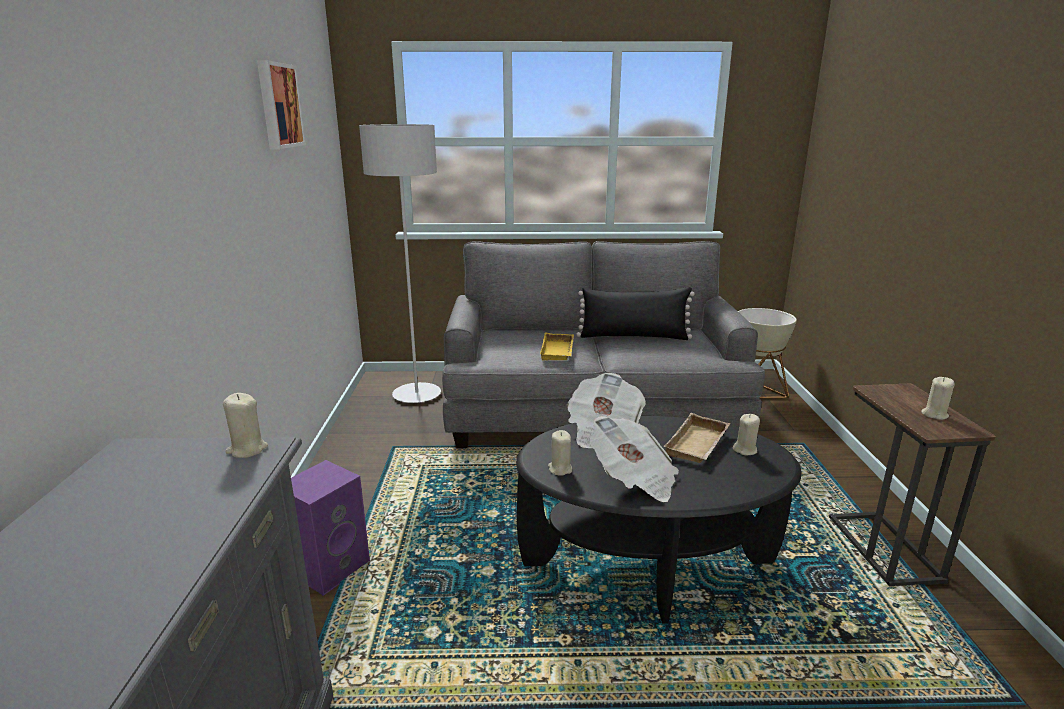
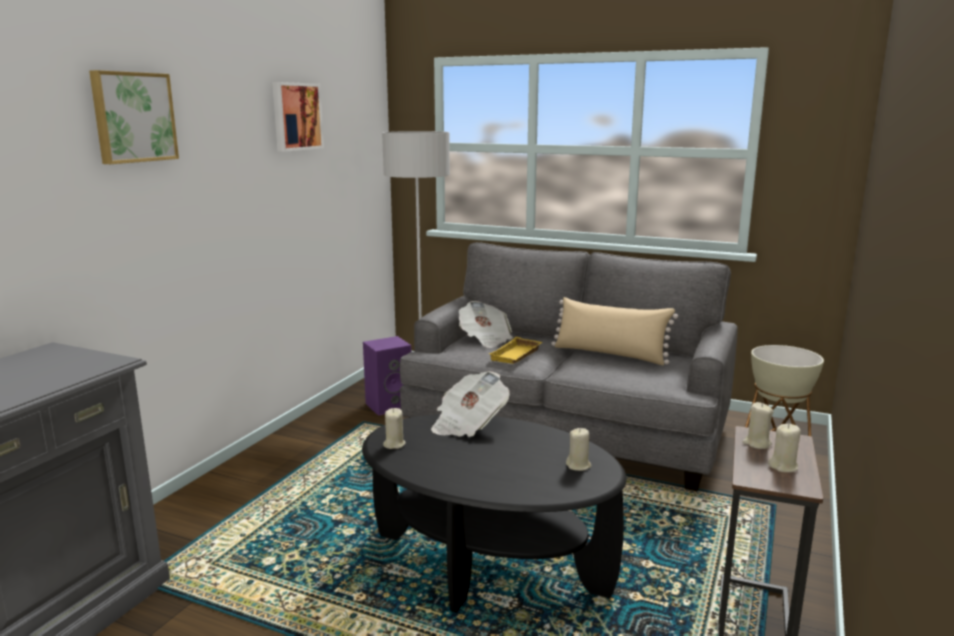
camera: 25 degrees right, 5 degrees down
(144, 100) = (133, 117): none -> picture
(247, 449) = (105, 360): beige candle -> beige candle (756, 443)
(331, 566) = (241, 497): purple speaker -> purple speaker (389, 405)
(634, 336) = (610, 354): black pillow -> beige pillow
(634, 479) = (444, 464): newspaper -> newspaper (485, 339)
(698, 445) = (539, 453): beige tray -> none

